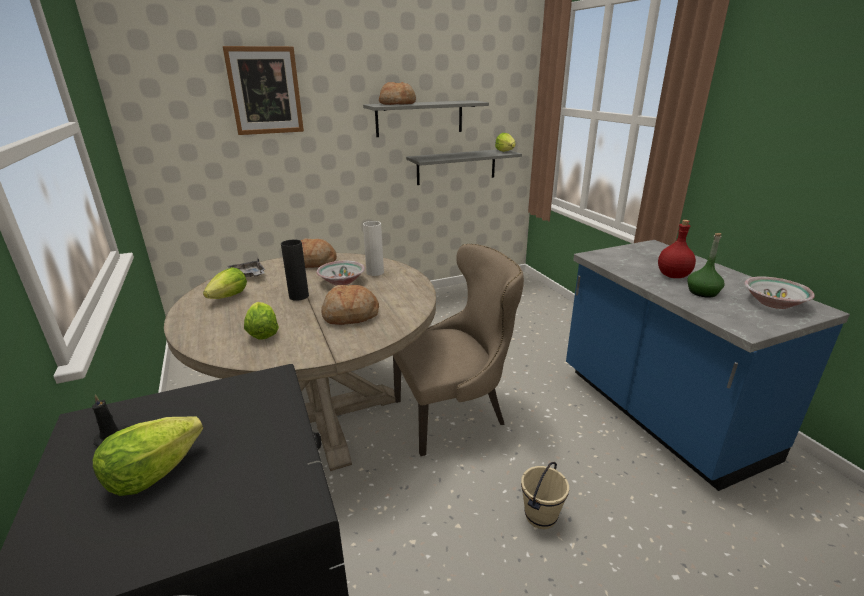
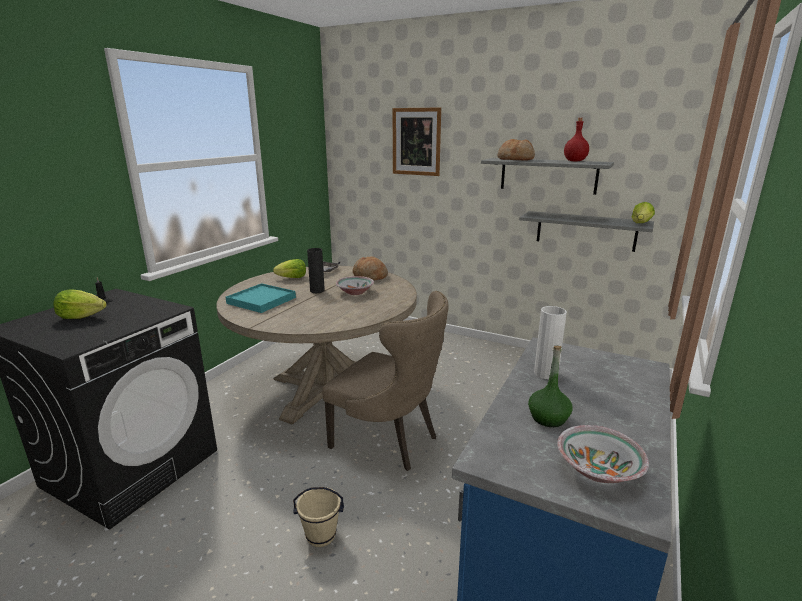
camera: 50 degrees right, 5 degrees down
(262, 333) = (261, 300): lettuce -> turquoise tray
(350, 315) = (311, 311): bread -> none
(375, 272) = (385, 295): white vase -> white vase (546, 373)
(673, 276) = (566, 394): red bottle -> red bottle (574, 161)

